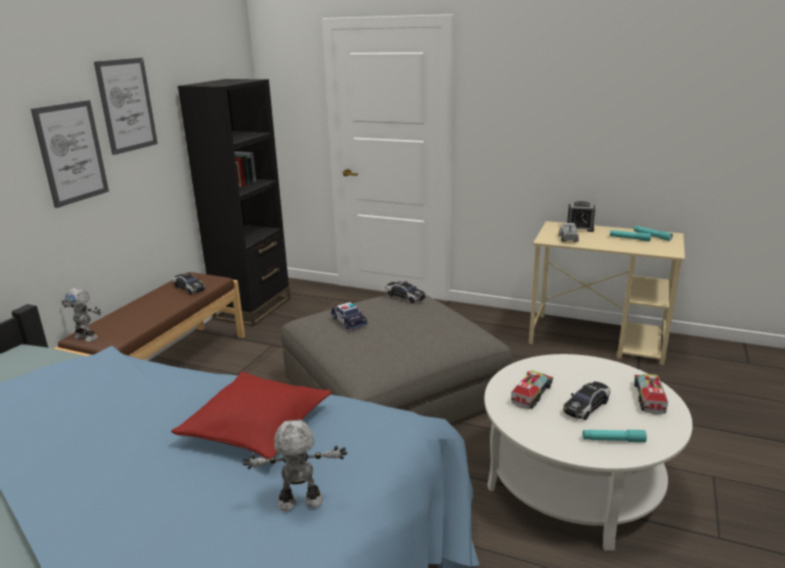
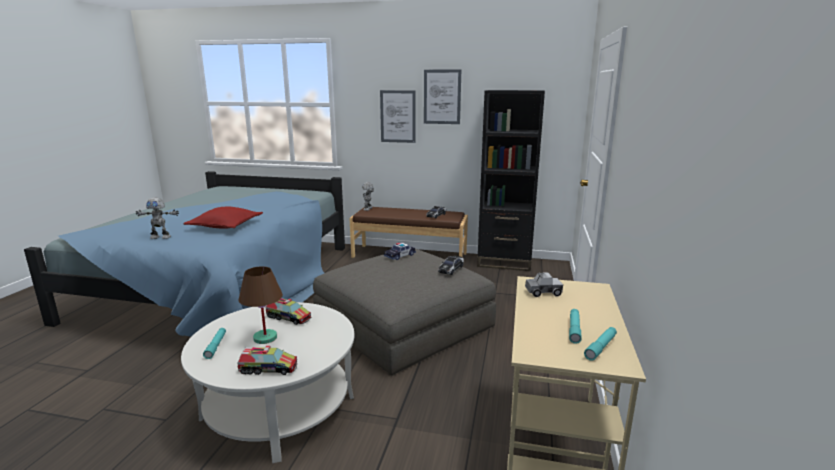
camera: 80 degrees right, 5 degrees down
(300, 504) = (161, 237): toy robot -> toy robot turned 105 degrees clockwise
(579, 228) = (594, 300): alarm clock -> none
(586, 406) = (265, 338): toy car -> brown table lamp

